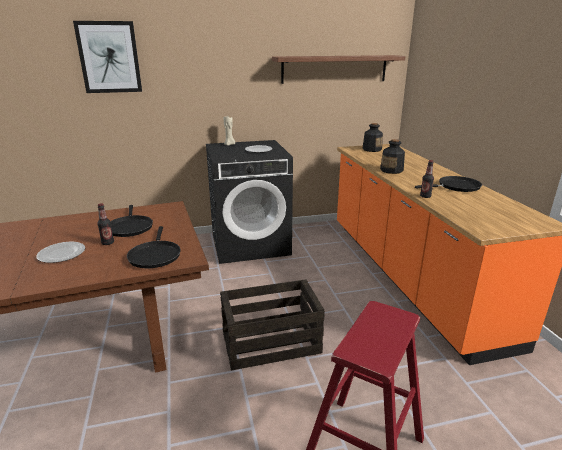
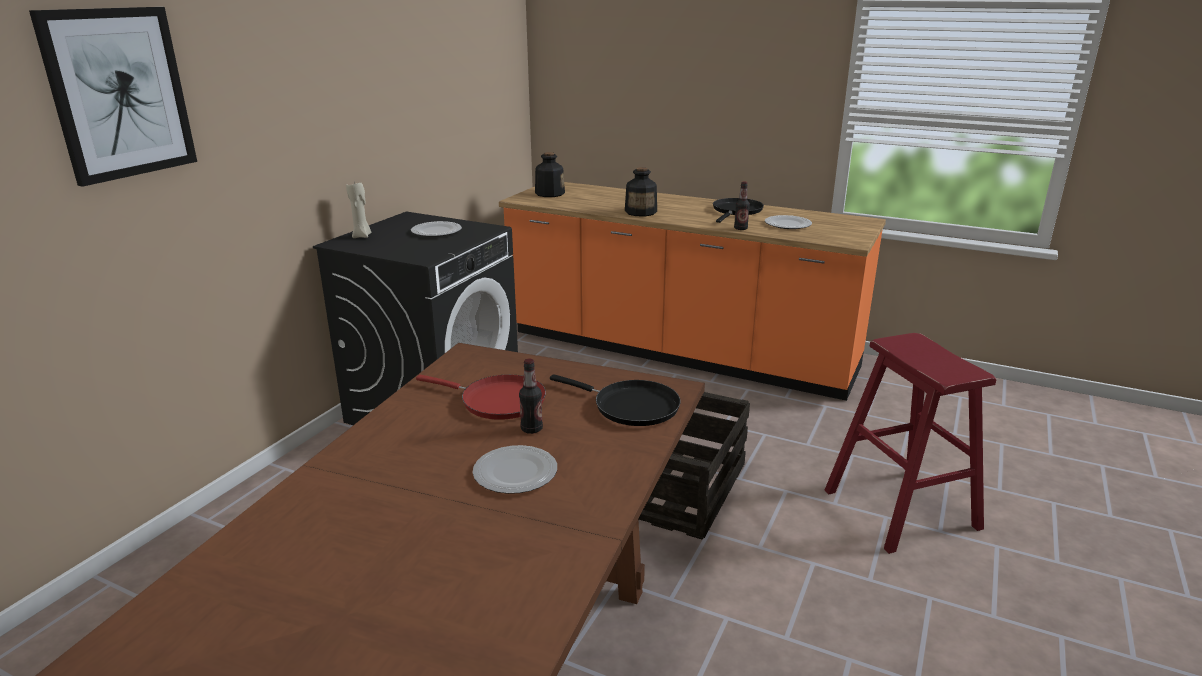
camera: 50 degrees left, 0 degrees up
(130, 227) = (497, 401): black frying pan -> red frying pan
(334, 69) = (459, 74): shelf -> none
(468, 204) = (787, 224): none -> plate

